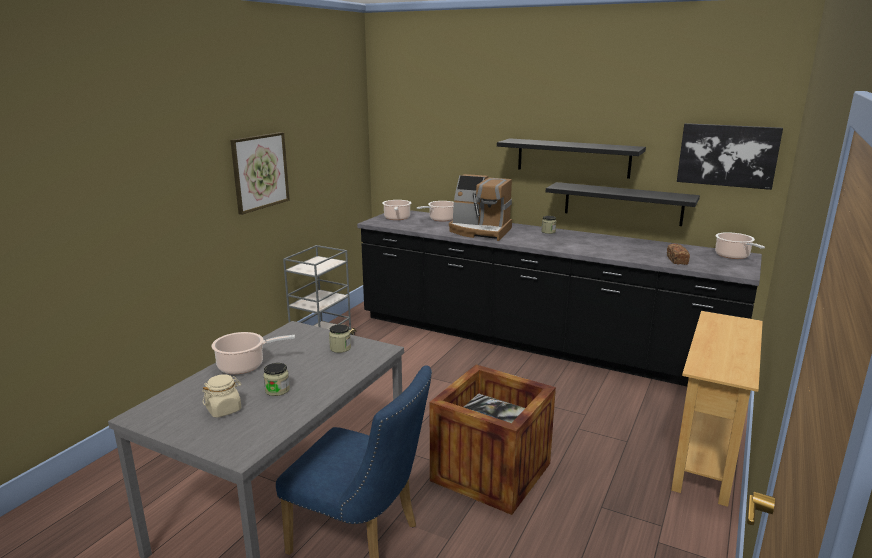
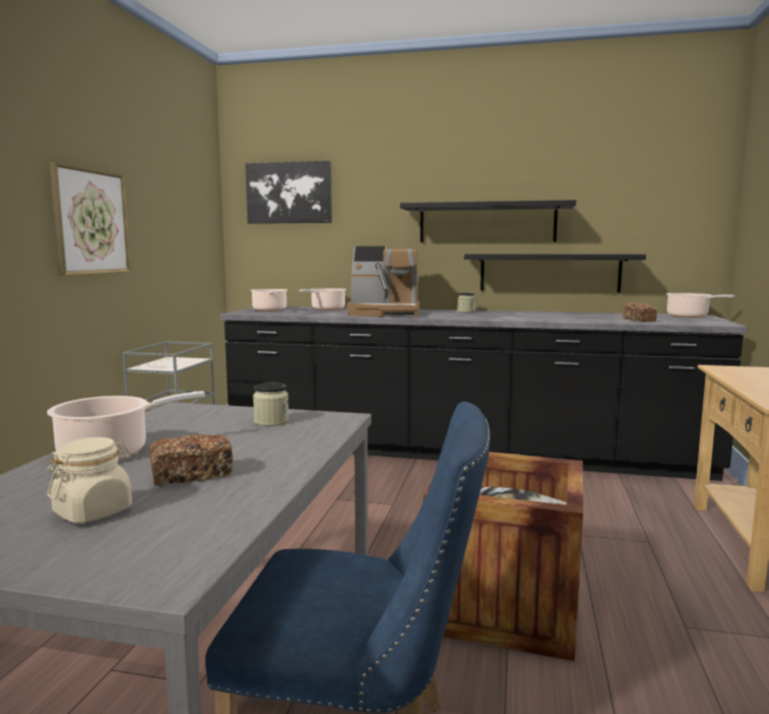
camera: 15 degrees left, 10 degrees down
(277, 390) = (192, 475): jar -> bread
(727, 155) = (665, 206): picture -> picture (289, 193)

